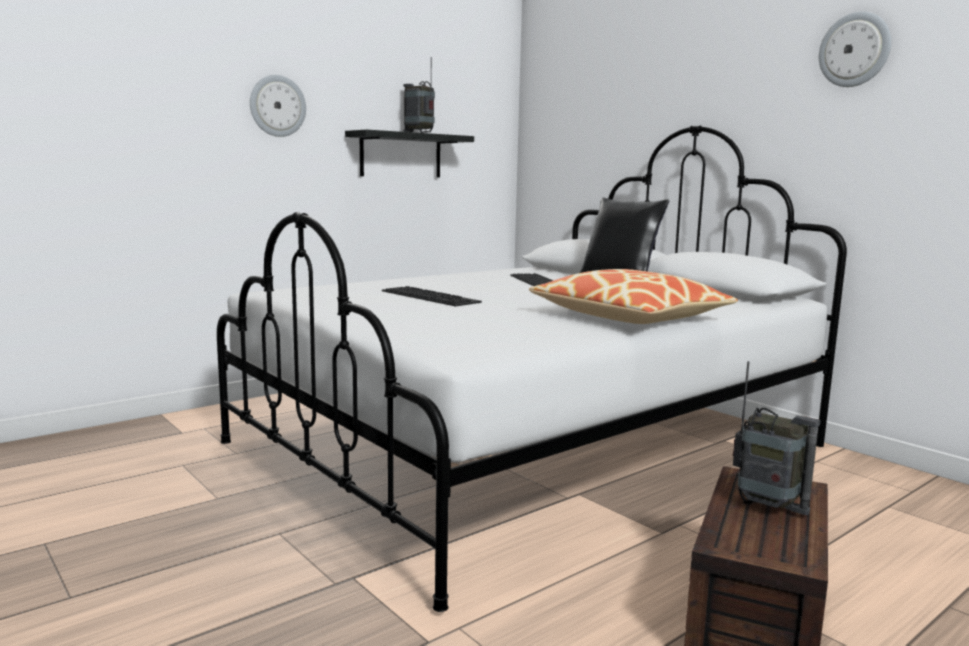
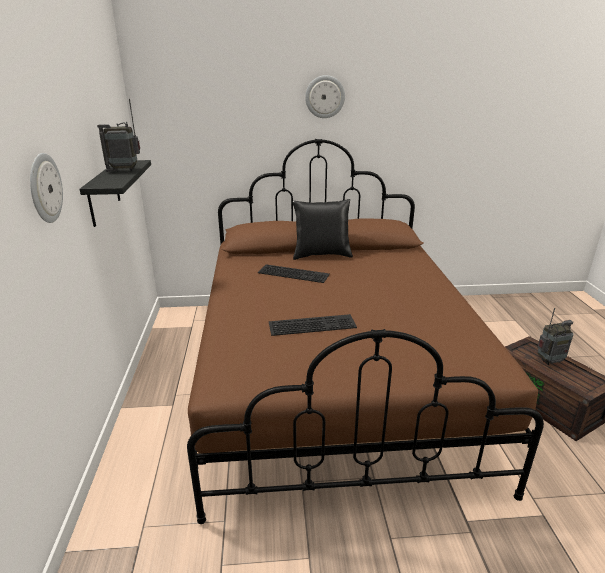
camera: 55 degrees left, 15 degrees up
(530, 446) = (334, 377): white bed -> brown bed
(630, 317) = (427, 291): pillow -> none
(854, 50) = (412, 97): wall clock -> wall clock (325, 97)

